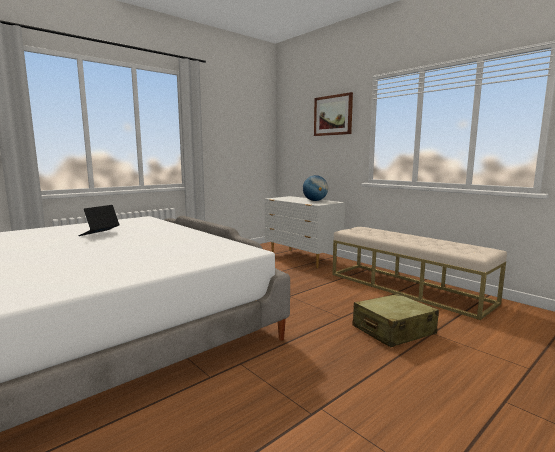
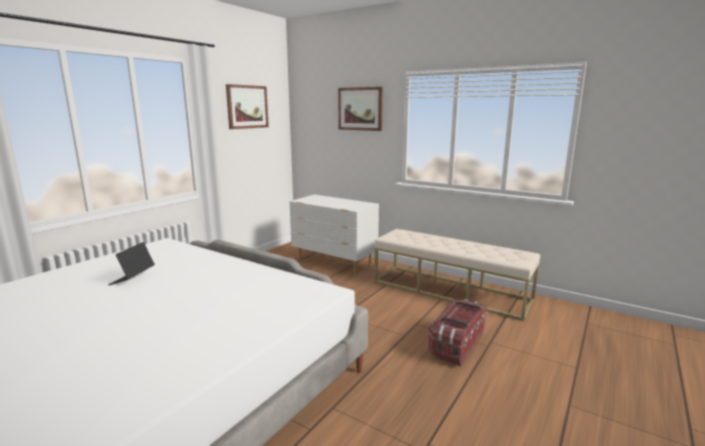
camera: 15 degrees left, 5 degrees up
(234, 116) = (247, 107): none -> picture
(315, 200) = (347, 202): globe -> none
(393, 330) = (456, 344): beige suitcase -> storage box

